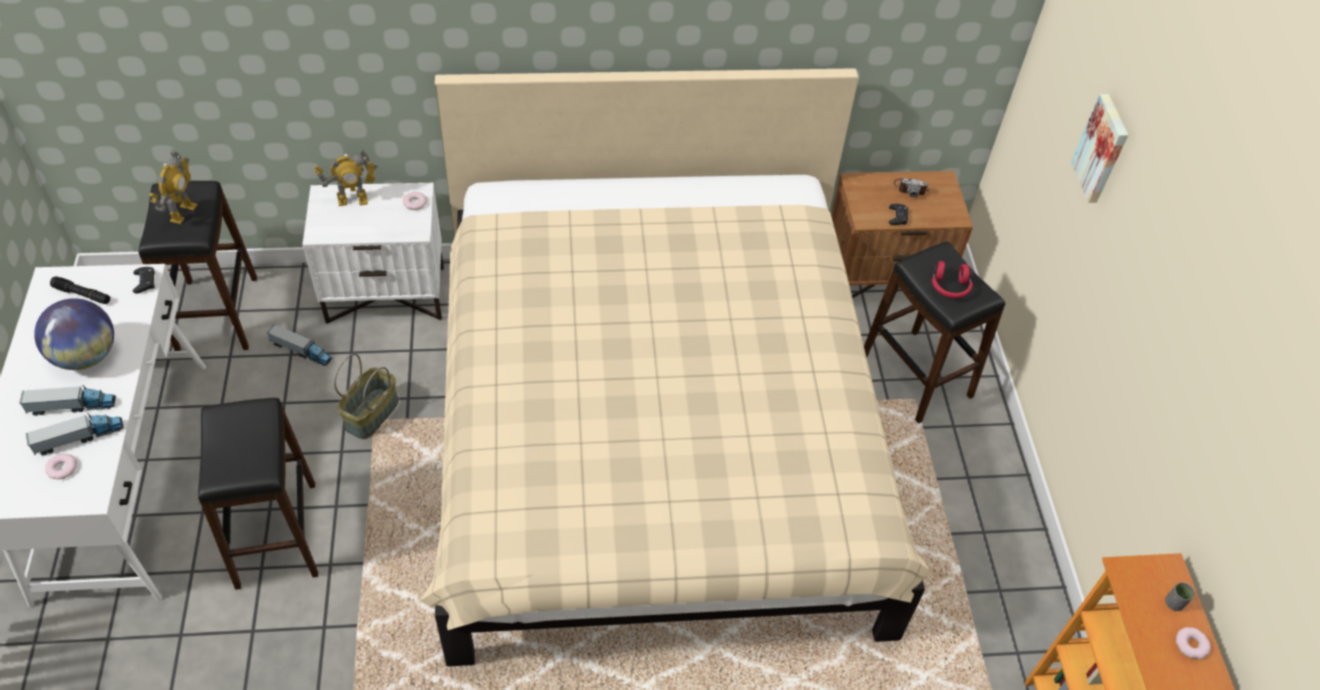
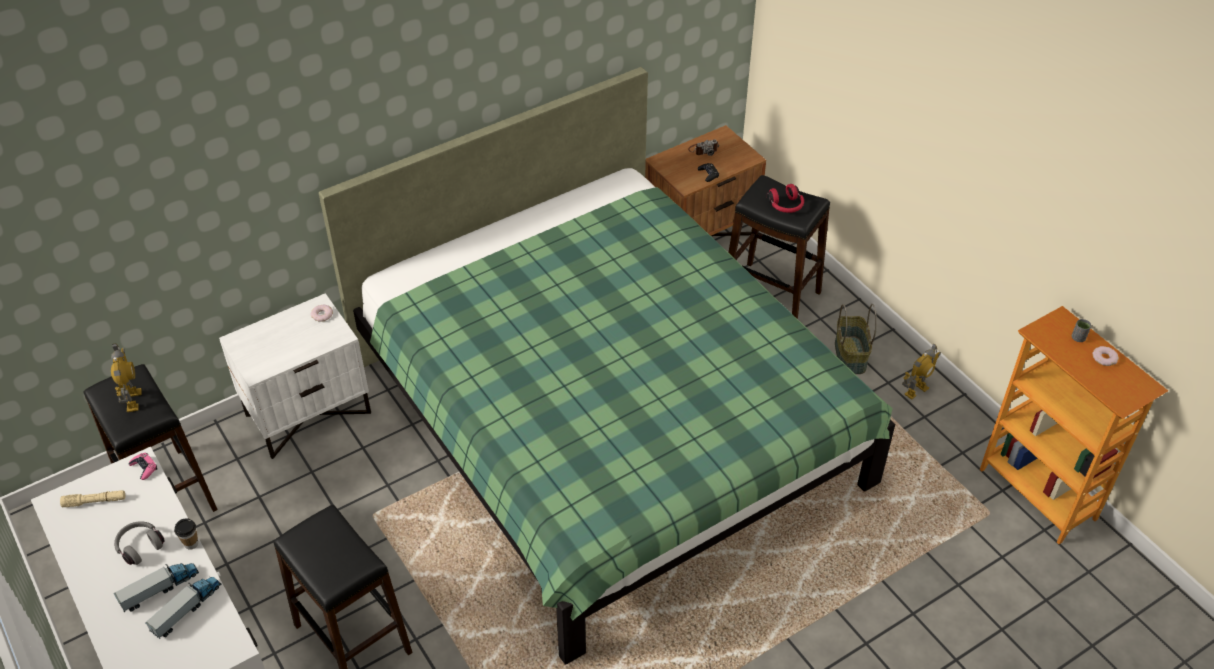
camera: 25 degrees left, 5 degrees down
(62, 468) = (191, 638): donut -> none
(82, 294) = (95, 501): black flashlight -> beige flashlight
(86, 356) = (139, 546): globe -> grey headphones
(129, 375) = (191, 544): none -> cup
(144, 282) = (144, 468): black game controller -> pink game controller
(301, 351) = (267, 490): toy truck -> none
(353, 200) = (266, 334): toy robot -> toy robot (916, 390)
(371, 413) = (364, 510): basket -> basket (849, 355)
(654, 434) = (606, 423): beige bed -> green bed
(1102, 149) = (866, 54): picture -> none

